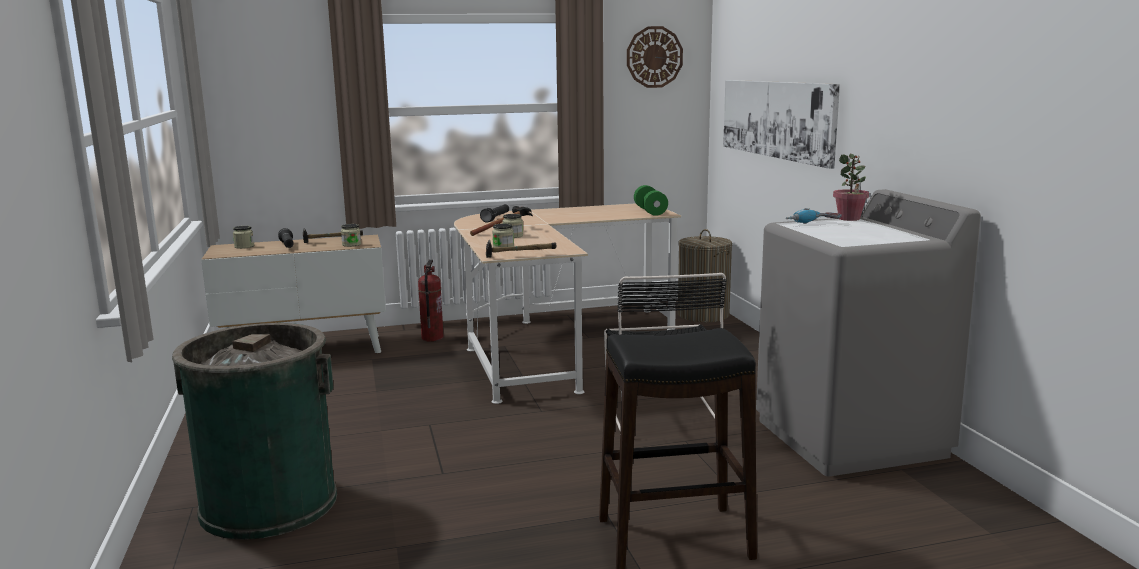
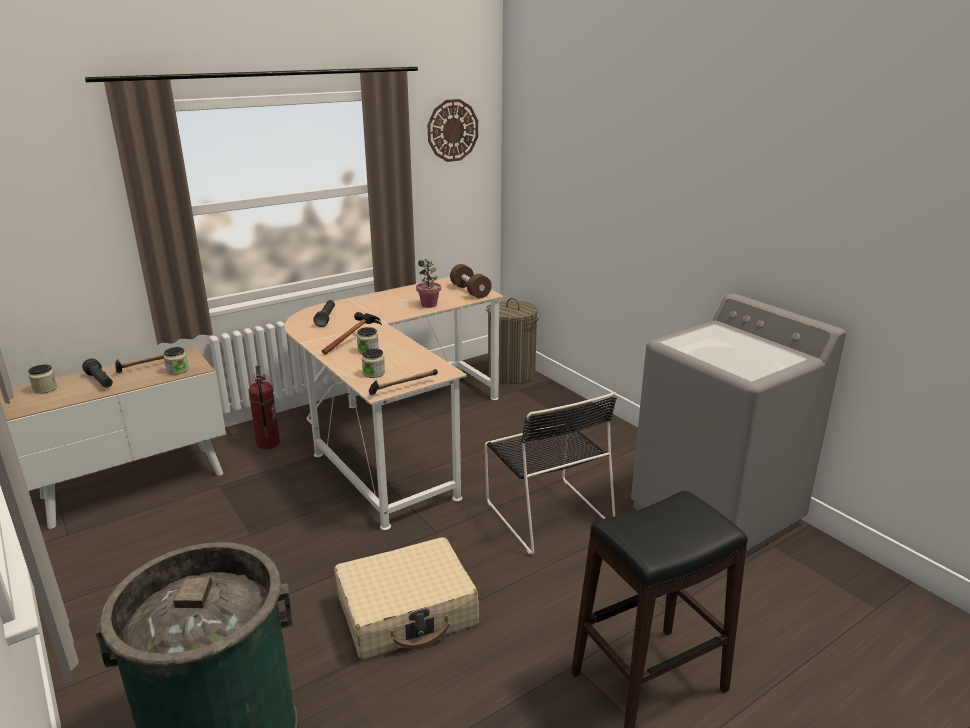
camera: 20 degrees left, 10 degrees up
(475, 456) = (407, 612): none -> beige suitcase
(650, 211) = (470, 291): green dumbbell -> brown dumbbell
(776, 119) = (592, 203): picture -> none
(812, 224) = (691, 340): power drill -> none
(849, 219) = (711, 326): potted plant -> potted plant (429, 305)

